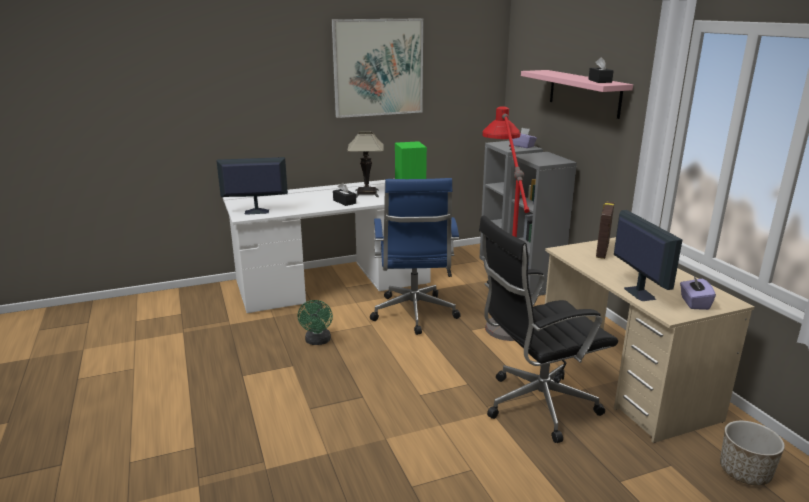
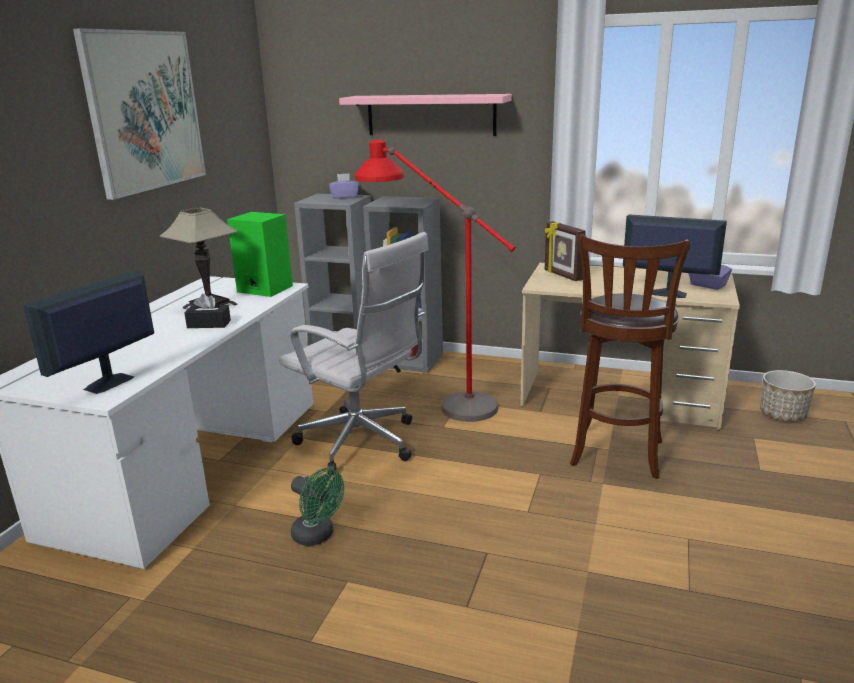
camera: 50 degrees left, 0 degrees up
(414, 315) = (363, 444): blue office chair -> white office chair
(535, 406) = (616, 456): black office chair -> brown stool
(600, 81) = (473, 94): black tissue box -> none

